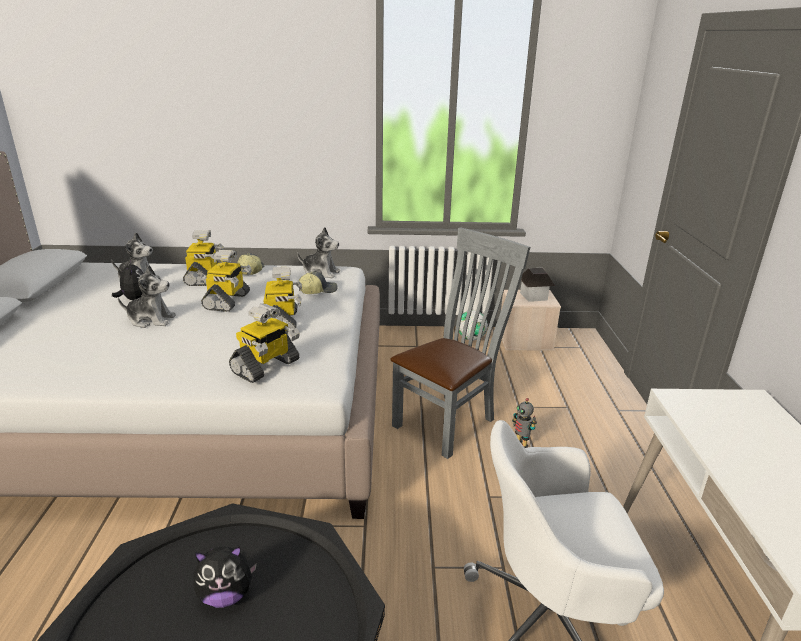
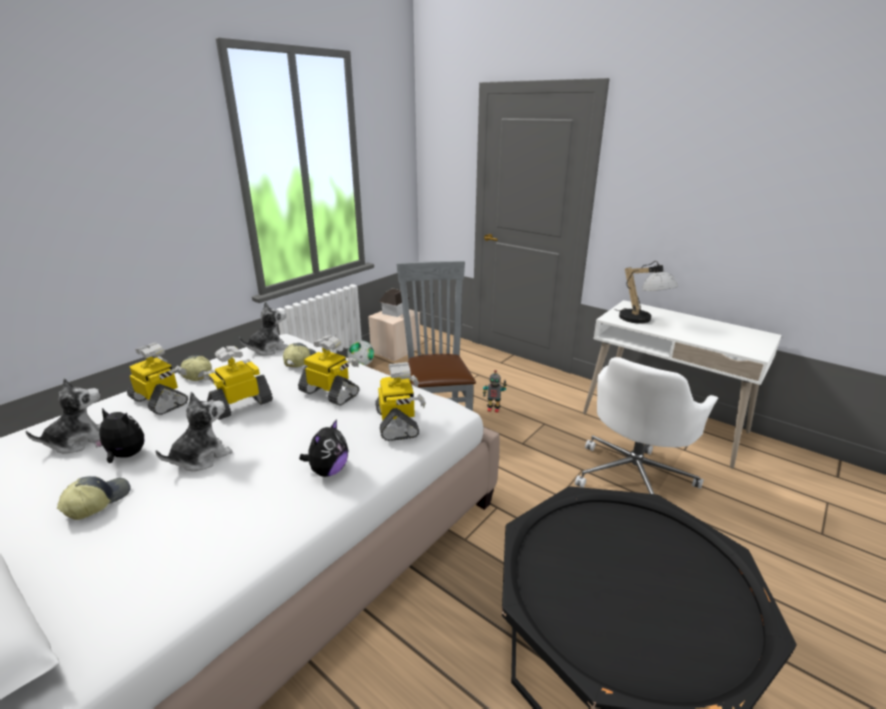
camera: 50 degrees left, 0 degrees up
(83, 315) = (97, 502): none -> cap
(226, 595) = (598, 565): plush toy -> plush toy (328, 471)
(228, 301) = (241, 405): toy robot -> toy robot turned 90 degrees counterclockwise
(718, 423) = (642, 320): none -> table lamp

